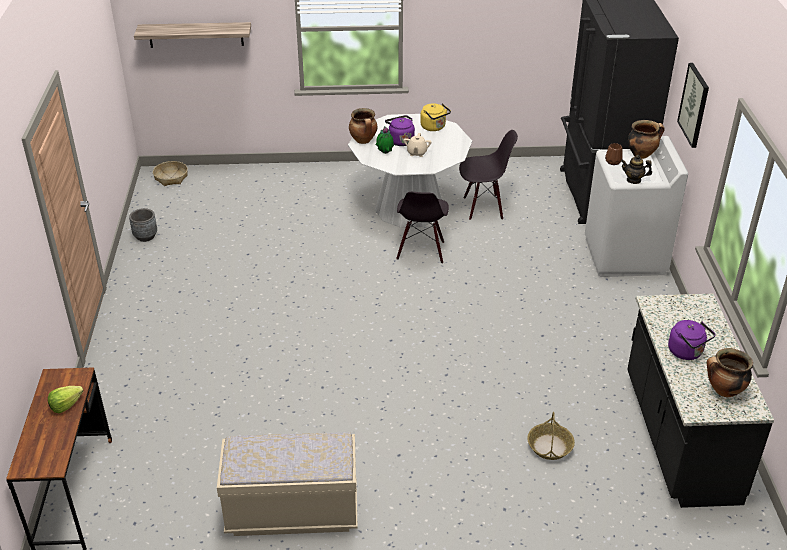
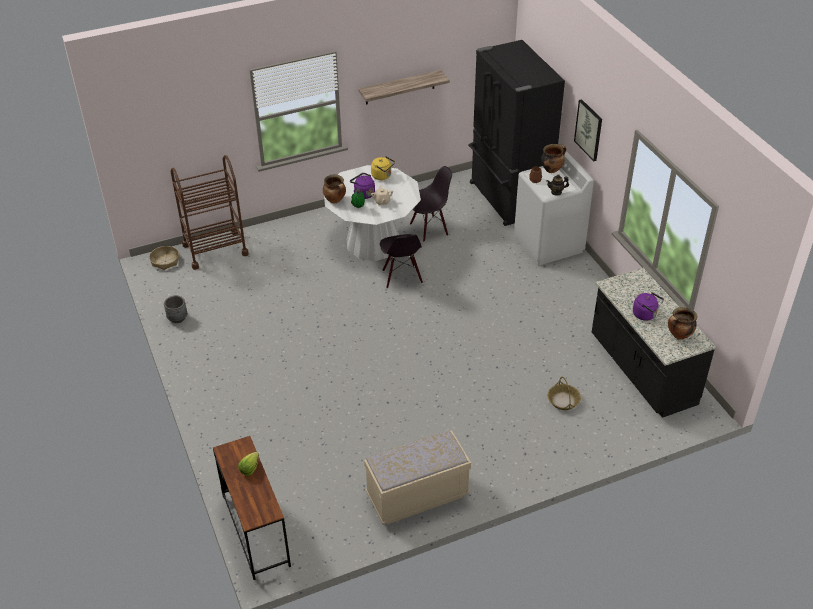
camera: 20 degrees left, 5 degrees up
(196, 34) = (174, 141): shelf -> shelf (400, 87)
(230, 178) = (215, 250): none -> brown cart

